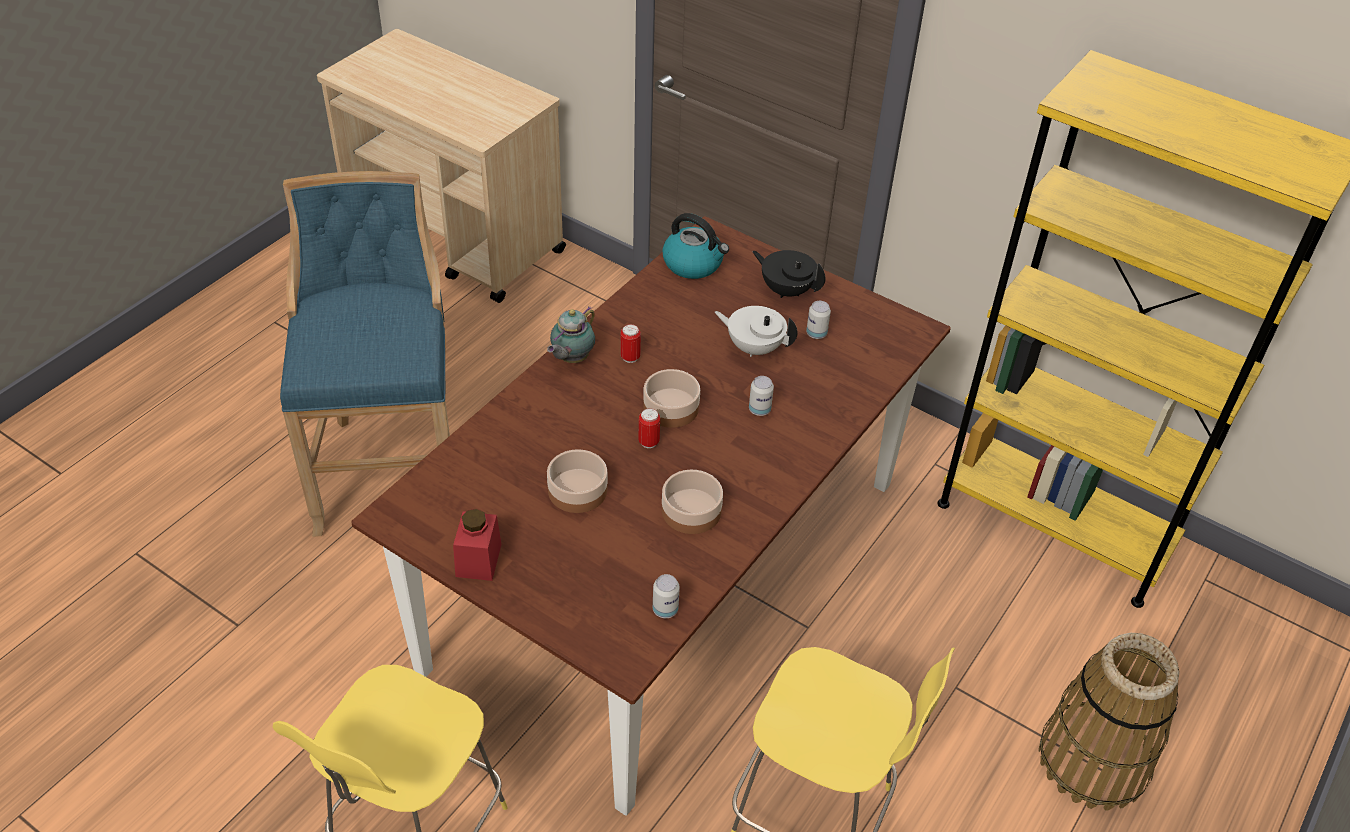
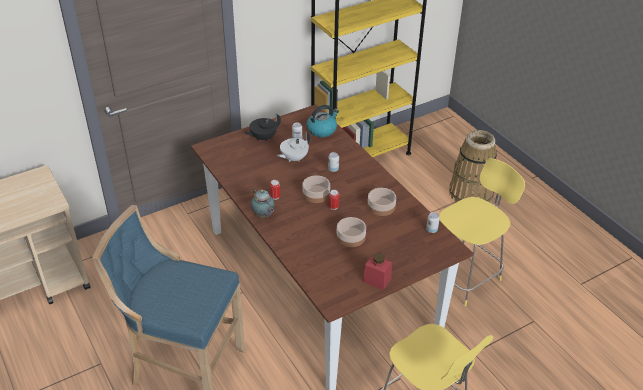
camera: 65 degrees left, 5 degrees down
(694, 264) = (224, 158): kettle -> kettle (322, 130)

